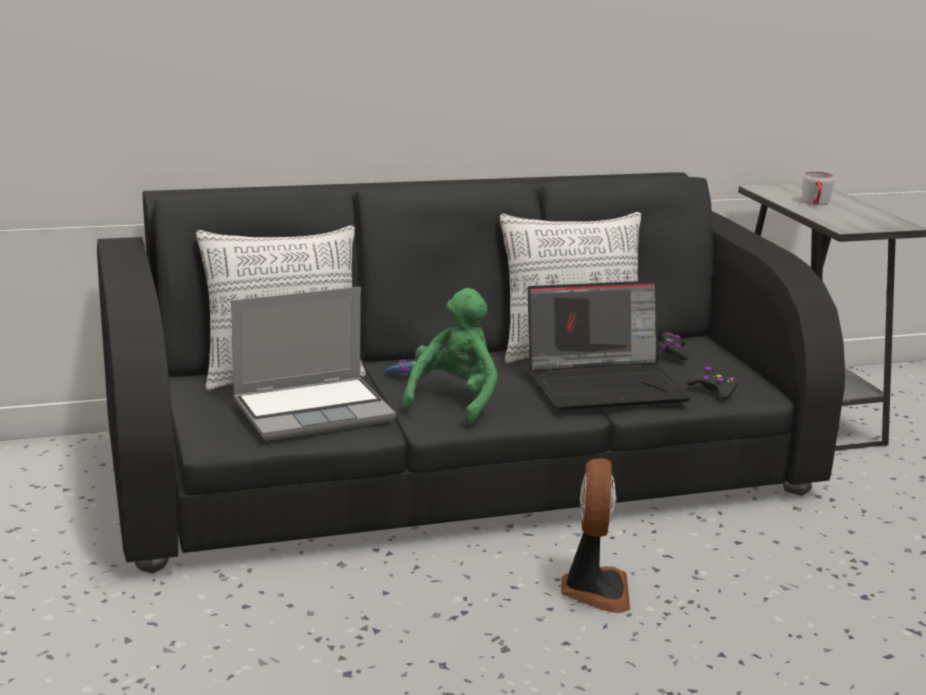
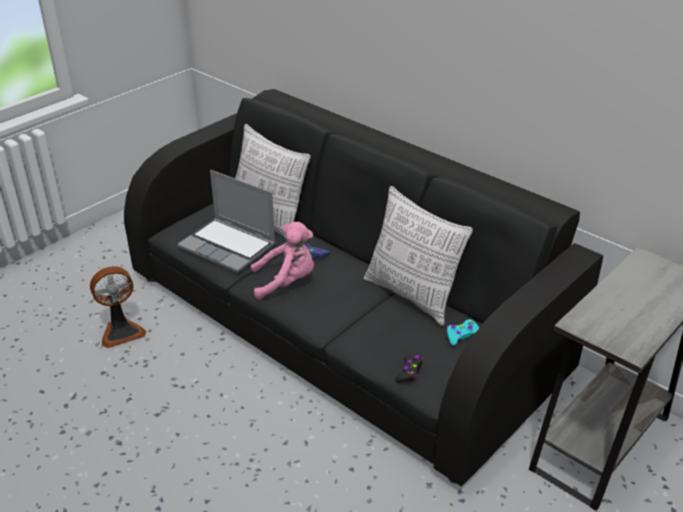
camera: 60 degrees right, 15 degrees up
(454, 400) = (286, 282): green plush toy -> pink plush toy
(594, 590) = (241, 425): fan -> fan (121, 331)
(606, 385) = (366, 326): laptop -> none
(673, 352) = (462, 335): black game controller -> turquoise game controller
(816, 203) = (635, 294): grey mug -> none

